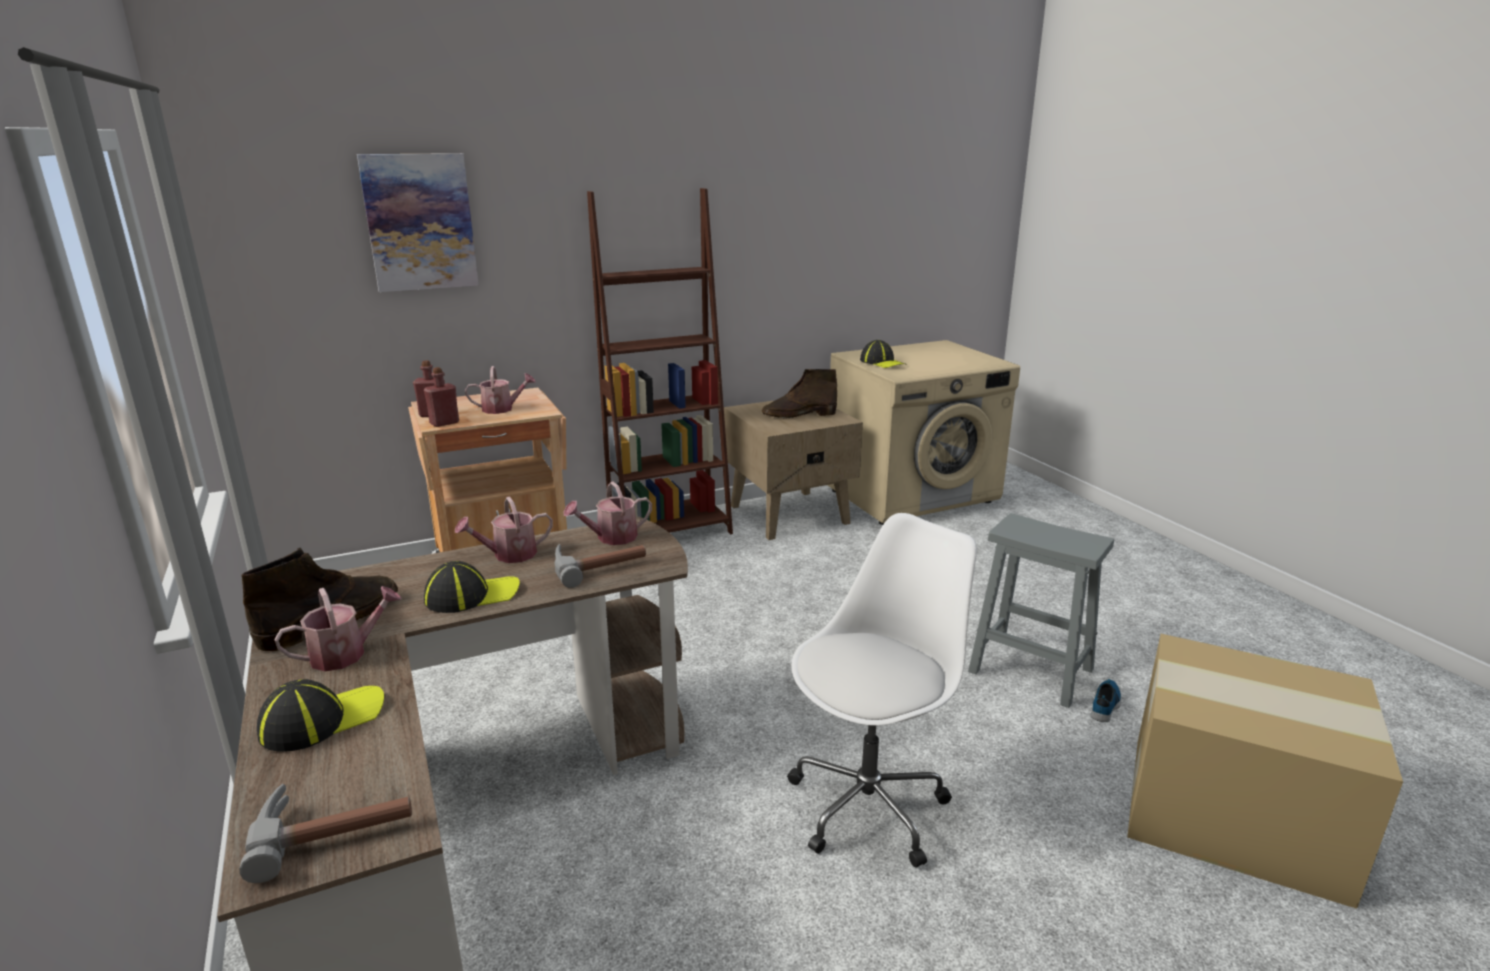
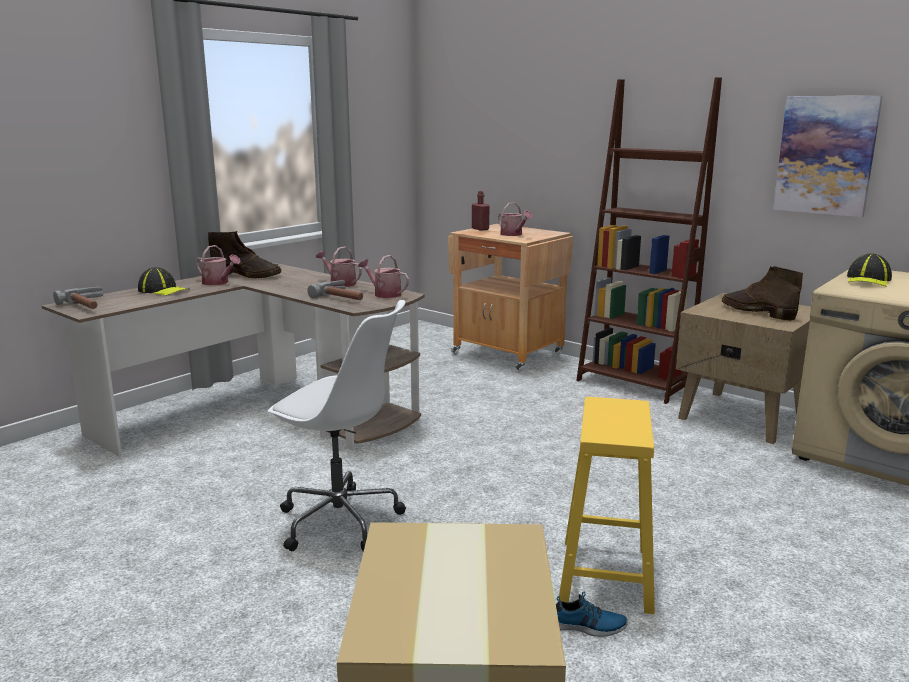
camera: 65 degrees right, 5 degrees down
(420, 222) = (520, 101): picture -> picture (825, 155)
(444, 423) = (470, 232): red bottle -> none
(472, 595) = (288, 286): cap -> none
(1033, 671) = (606, 576): grey stool -> yellow stool

